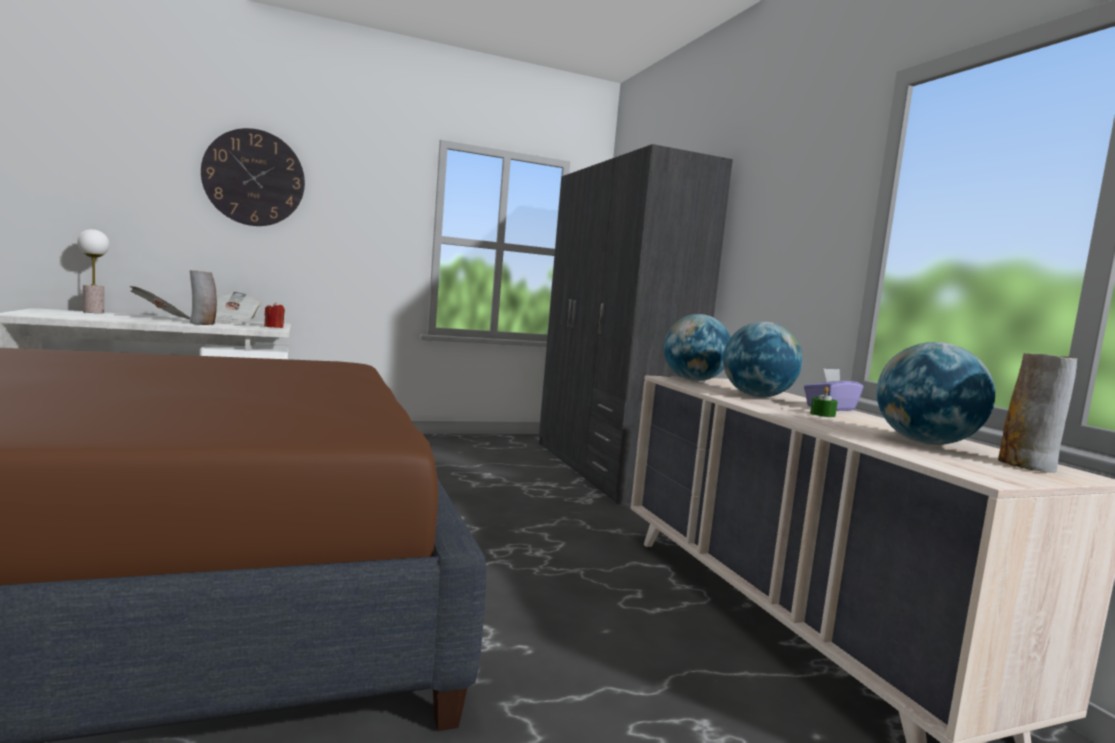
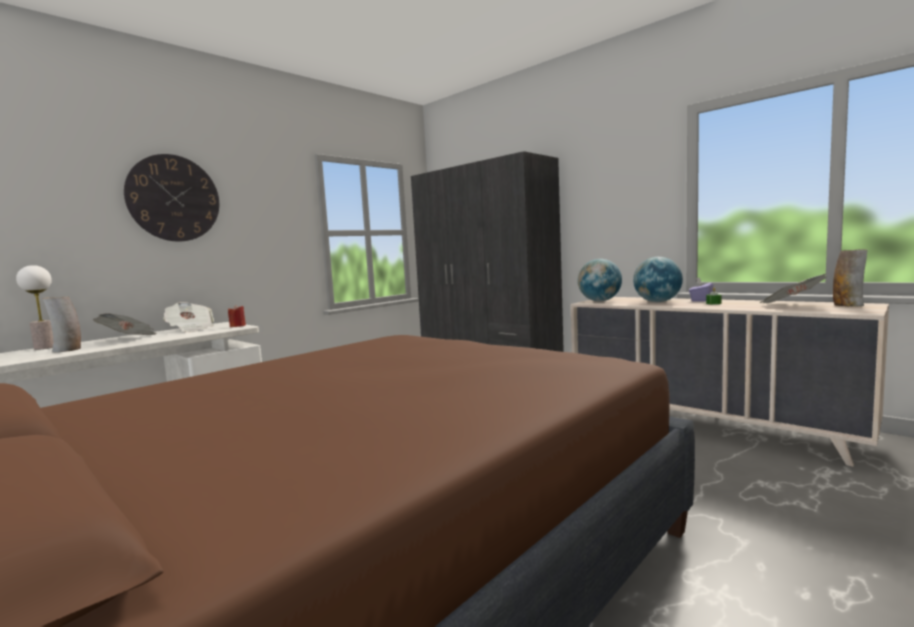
camera: 25 degrees left, 0 degrees up
(202, 324) = (180, 335): vase -> vase (67, 350)
(925, 443) = (791, 305): globe -> newspaper

